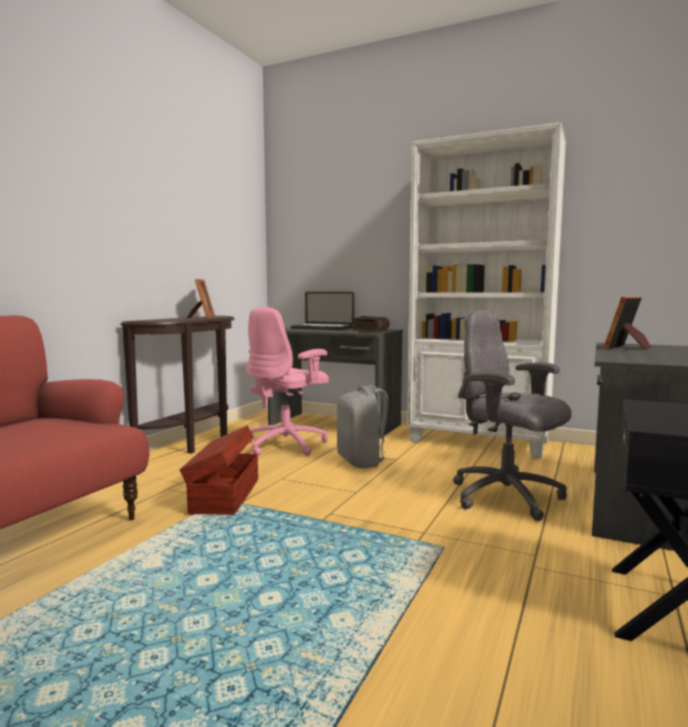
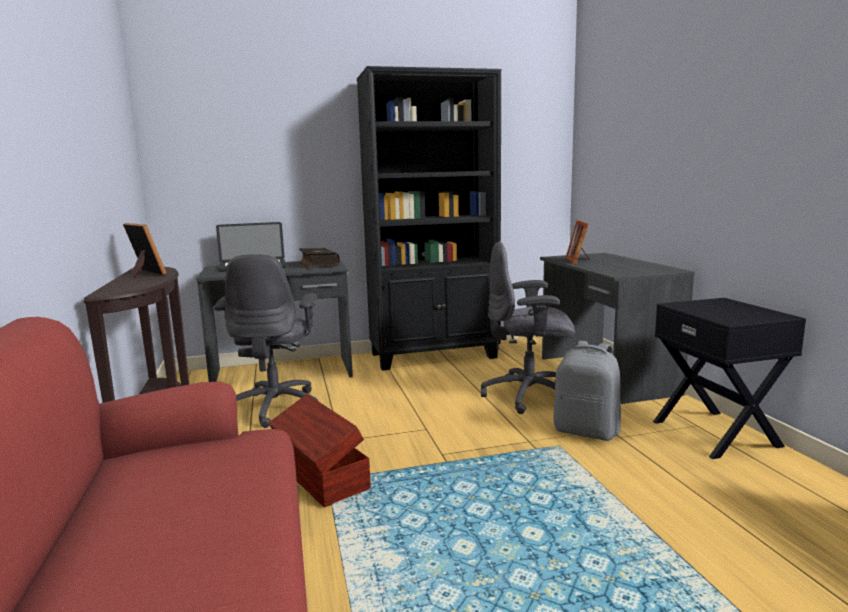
camera: 40 degrees left, 5 degrees up
(287, 445) = (276, 407): pink office chair -> grey office chair
(362, 461) = (379, 401): grey backpack -> grey backpack (587, 431)
(479, 442) = (434, 356): white bookcase -> black bookcase

